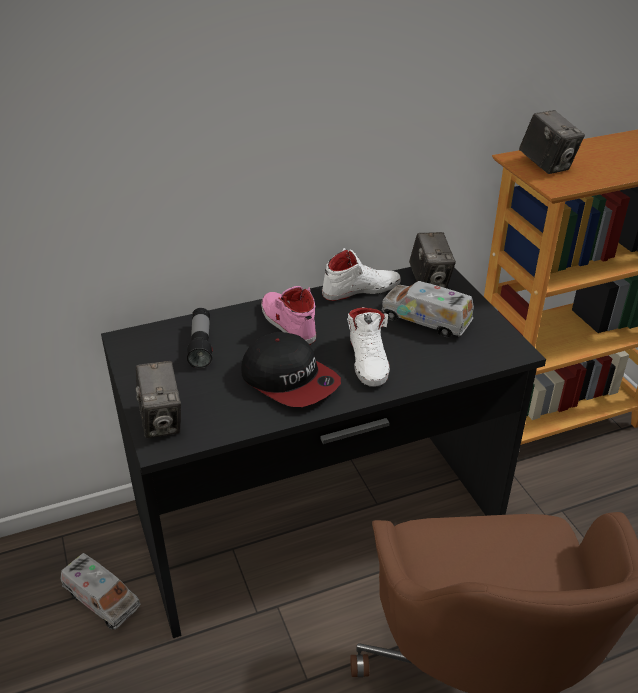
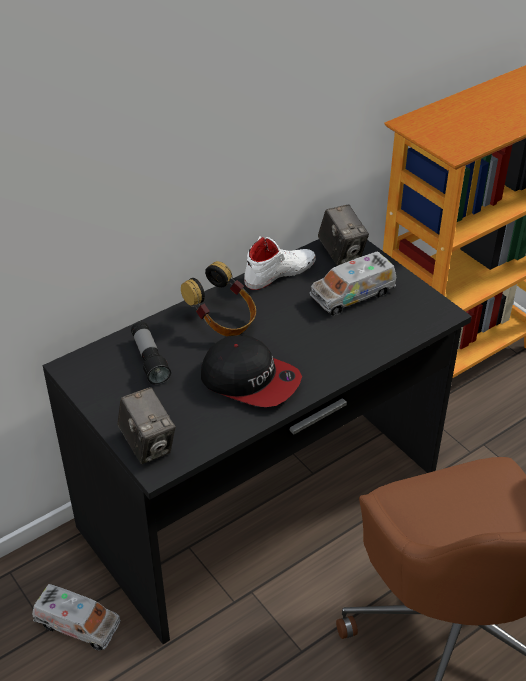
camera: 15 degrees left, 5 degrees up
(287, 323) = (223, 321): pink shoe -> headphones
(368, 360) = (315, 346): white shoe -> none
(426, 320) = (352, 295): toy truck -> toy truck turned 45 degrees counterclockwise
(546, 166) = (438, 128): camera -> none

